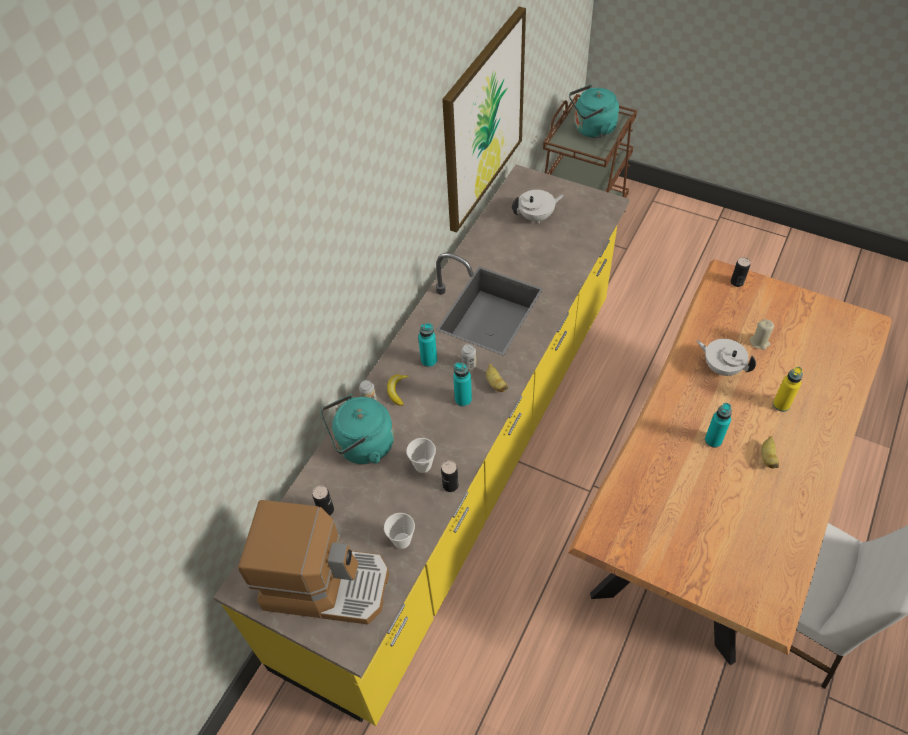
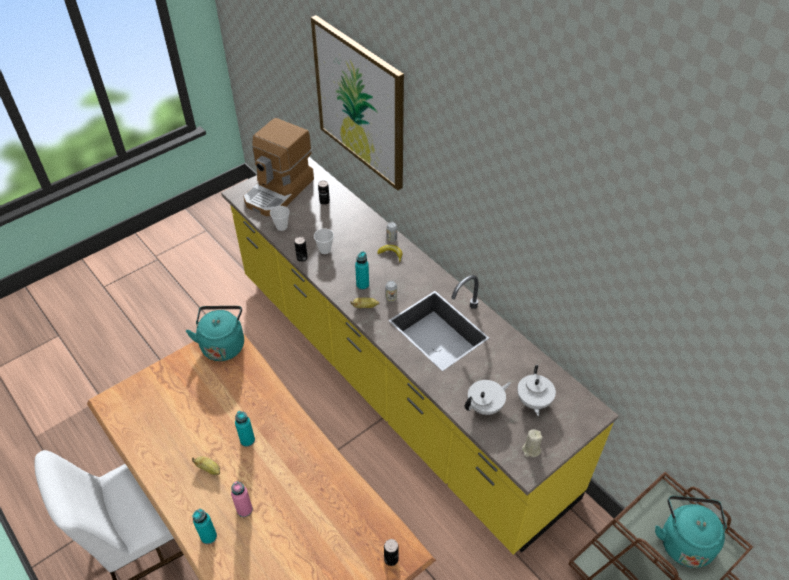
camera: 110 degrees right, 5 degrees down
(362, 446) = (358, 227): turquoise kettle -> turquoise kettle (223, 344)
(429, 360) = (407, 278): turquoise bottle -> turquoise bottle (208, 536)
(483, 121) = (592, 310): picture -> picture (360, 103)
(721, 367) = (306, 486): white teapot -> white teapot (485, 406)
(759, 342) = (313, 534): beige candle -> beige candle (531, 450)
(781, 404) = (244, 509): yellow bottle -> pink bottle

